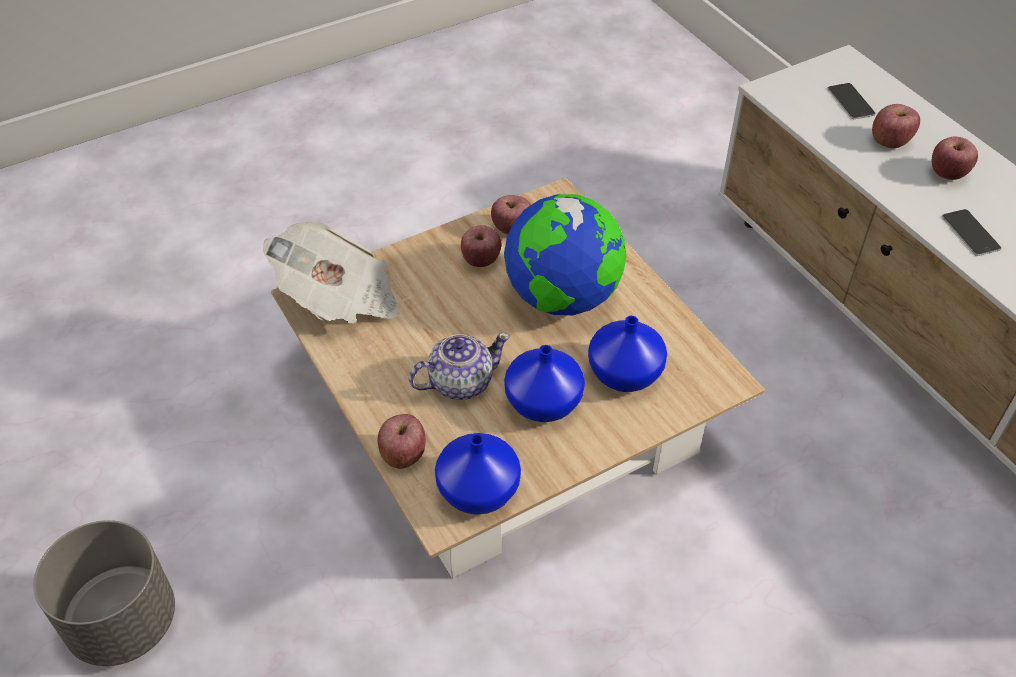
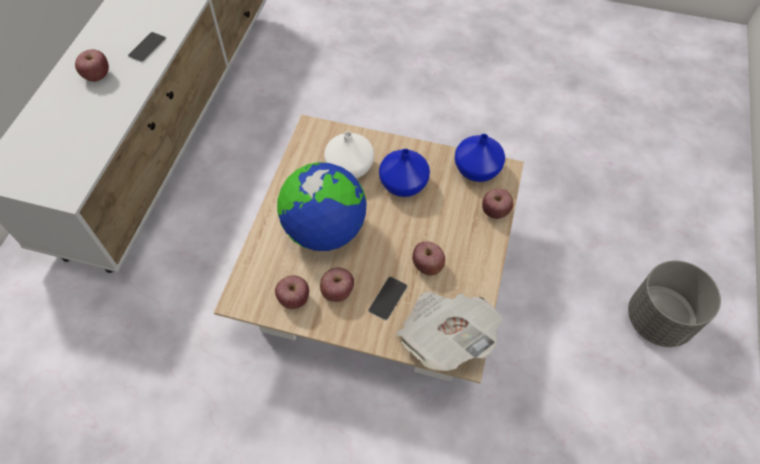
camera: 135 degrees left, 10 degrees up
(460, 382) = (431, 226): teapot -> none
(626, 374) = (349, 166): blue vase -> white vase
(851, 101) = (48, 149): phone -> phone (388, 298)
(889, 141) = (83, 111): apple -> apple (427, 266)

